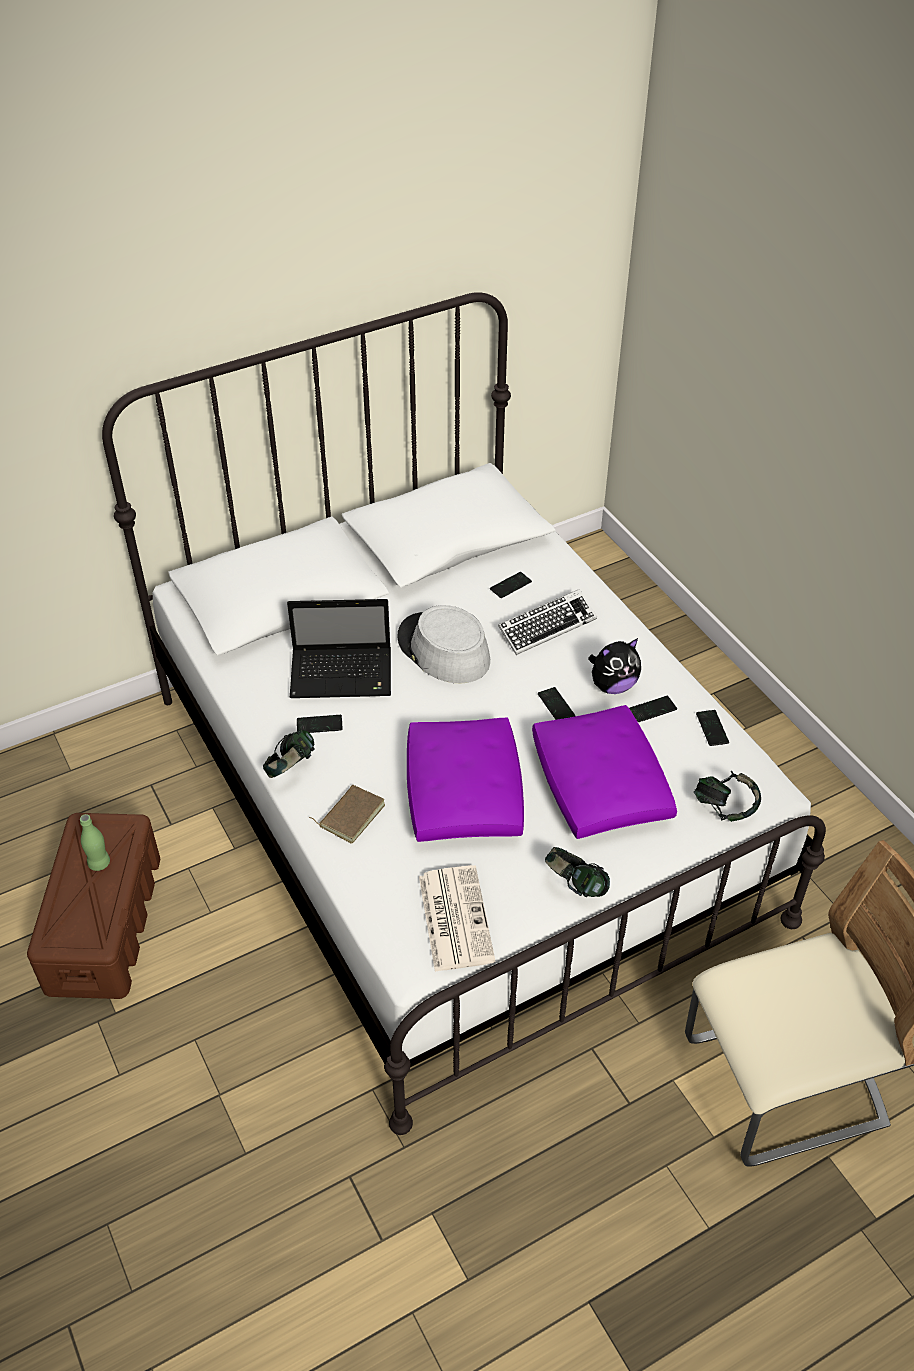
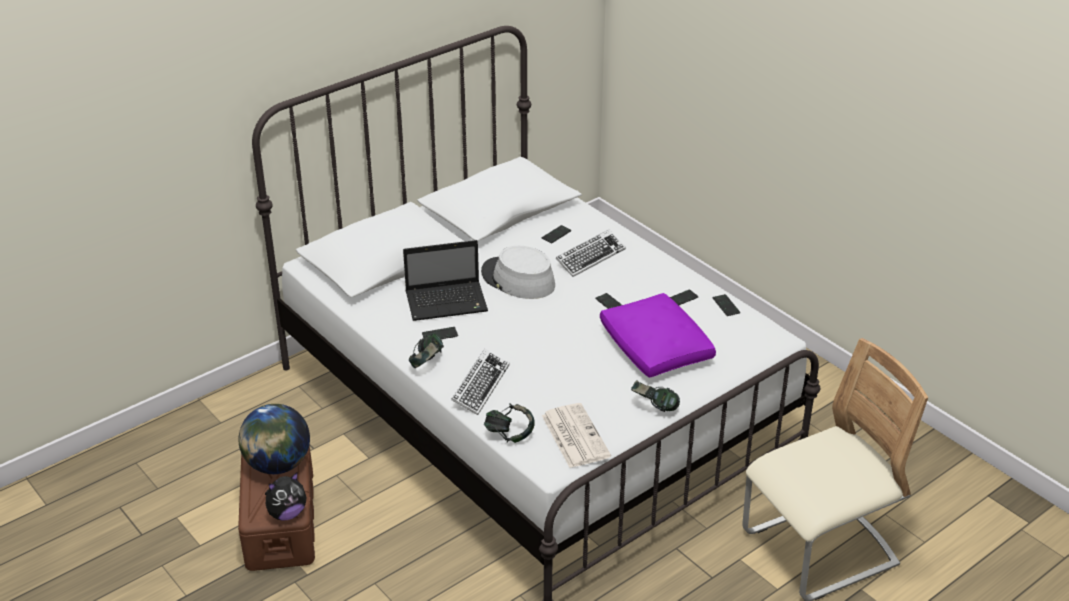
camera: 10 degrees left, 10 degrees down
(99, 863) = (277, 465): green bottle -> globe
(350, 815) = (480, 386): brown book -> keyboard
(464, 794) = (559, 364): purple pillow -> none
(612, 685) = (648, 288): plush toy -> plush toy (287, 513)
(724, 808) = (746, 351): headphones -> headphones (509, 435)

